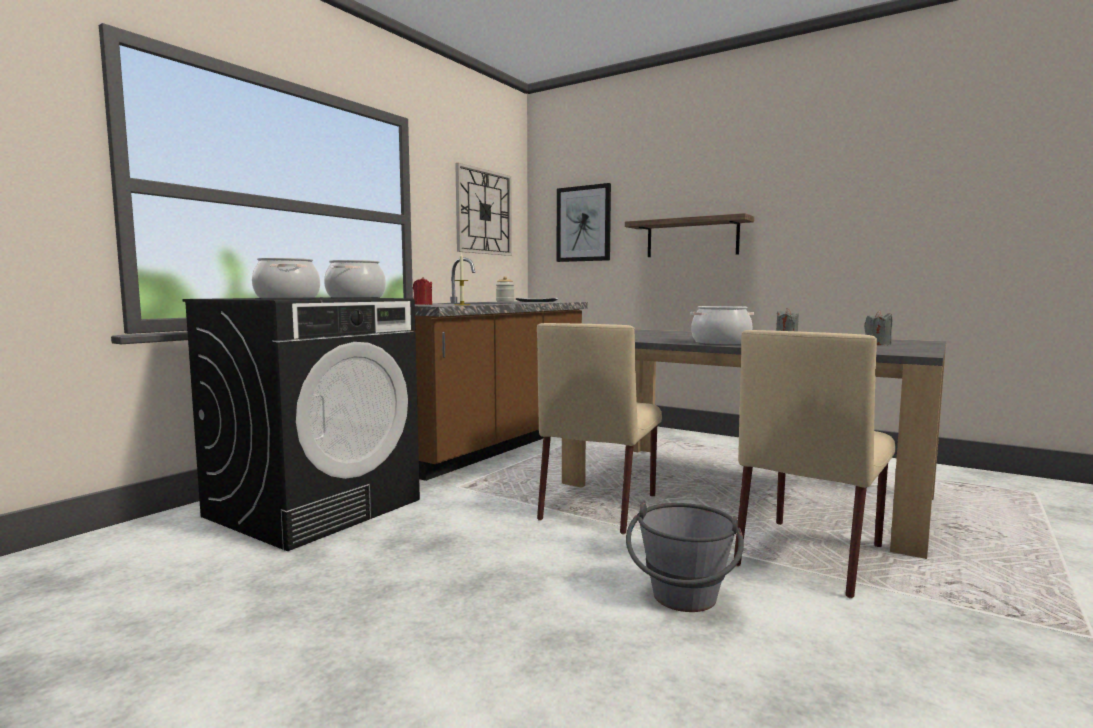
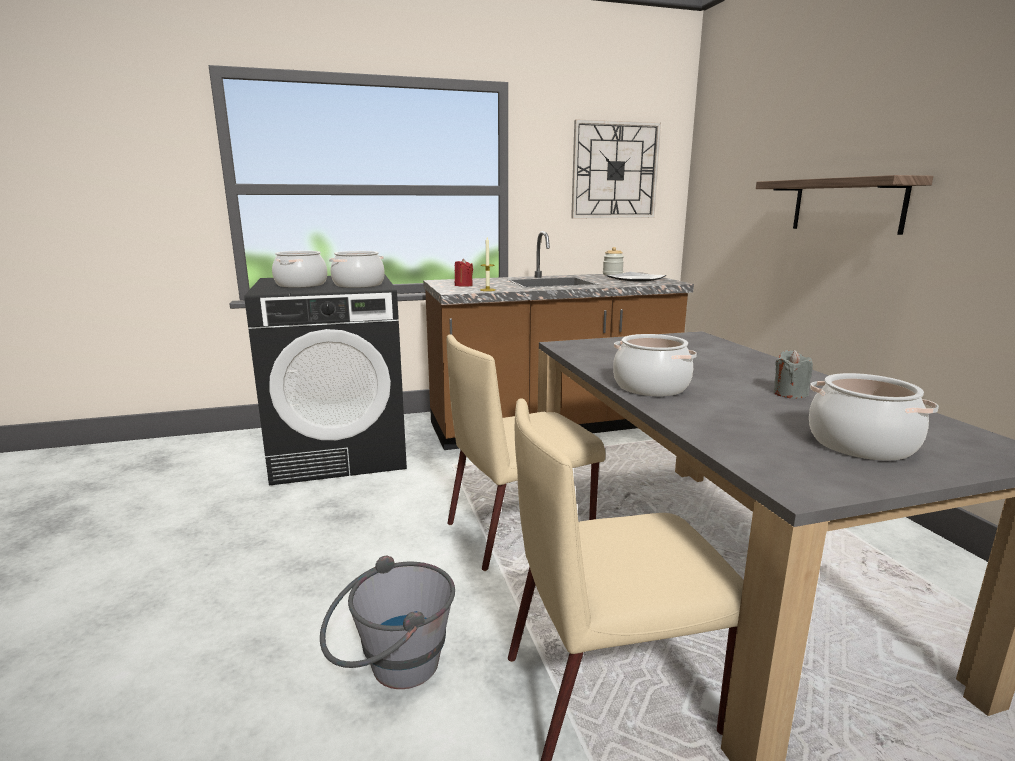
camera: 40 degrees right, 10 degrees up
(583, 224) = (736, 179): picture -> none
(877, 345) = (862, 444): grey candle -> cooking pot

